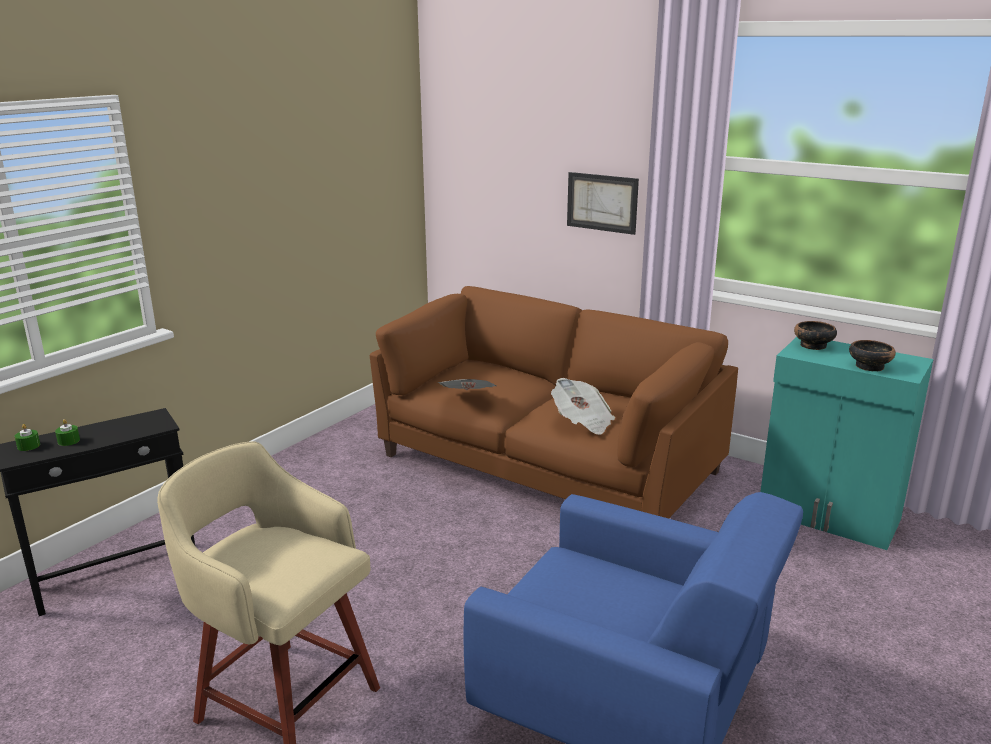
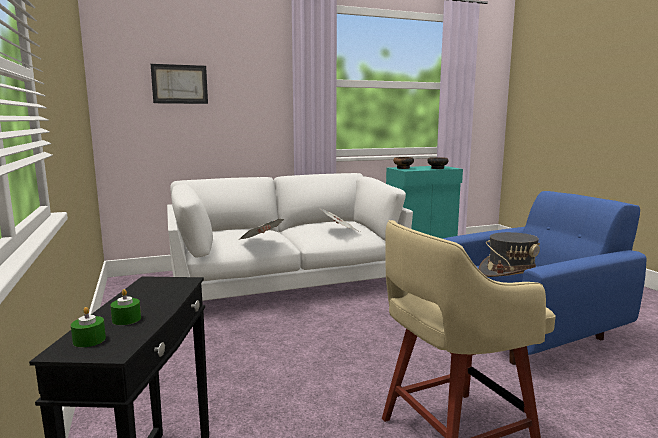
camera: 55 degrees left, 10 degrees down
(548, 464) = (286, 283): brown sofa -> white sofa
(583, 593) = (510, 273): none -> grey hat
(602, 202) = (254, 113): picture -> picture (179, 84)

